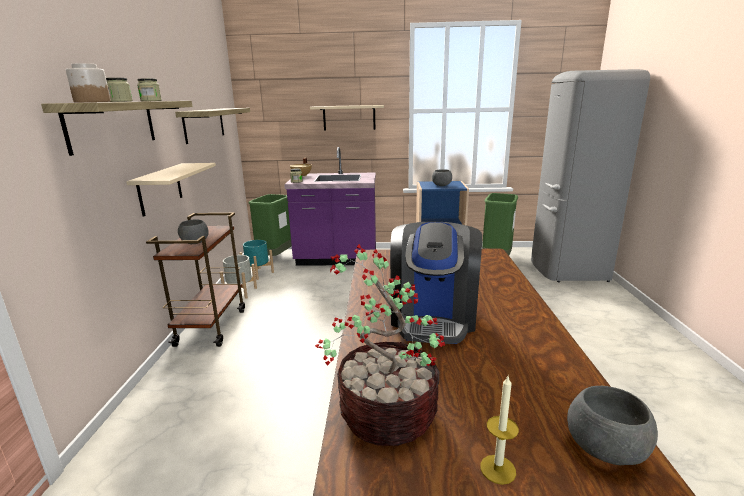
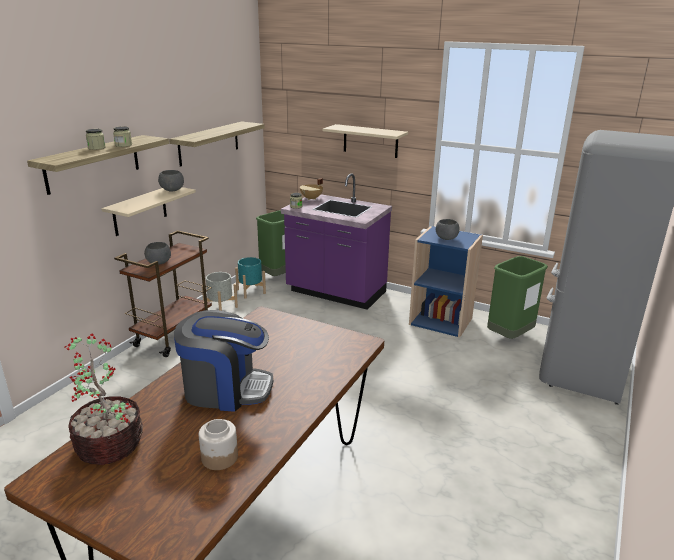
camera: 25 degrees right, 5 degrees up
(92, 102) = (62, 157): jar -> jar (219, 457)
(433, 317) = (226, 389): coffee machine -> coffee machine turned 120 degrees counterclockwise
(498, 469) = (121, 497): candle -> none
(605, 451) = (189, 514): grey bowl -> grey bowl (172, 190)

